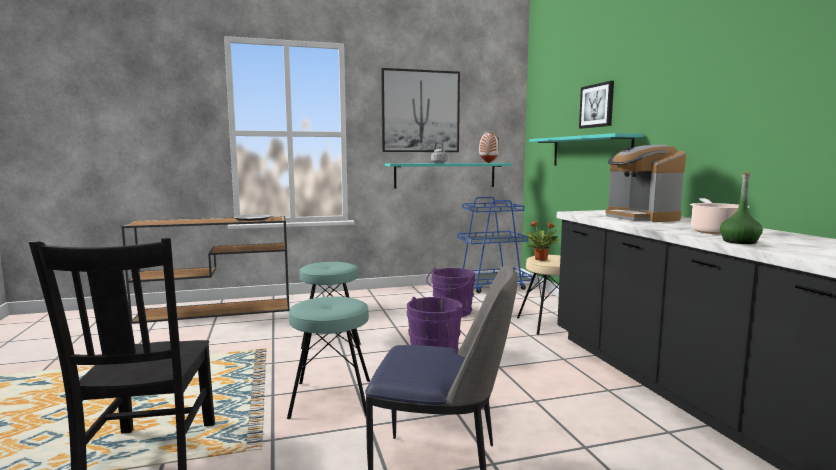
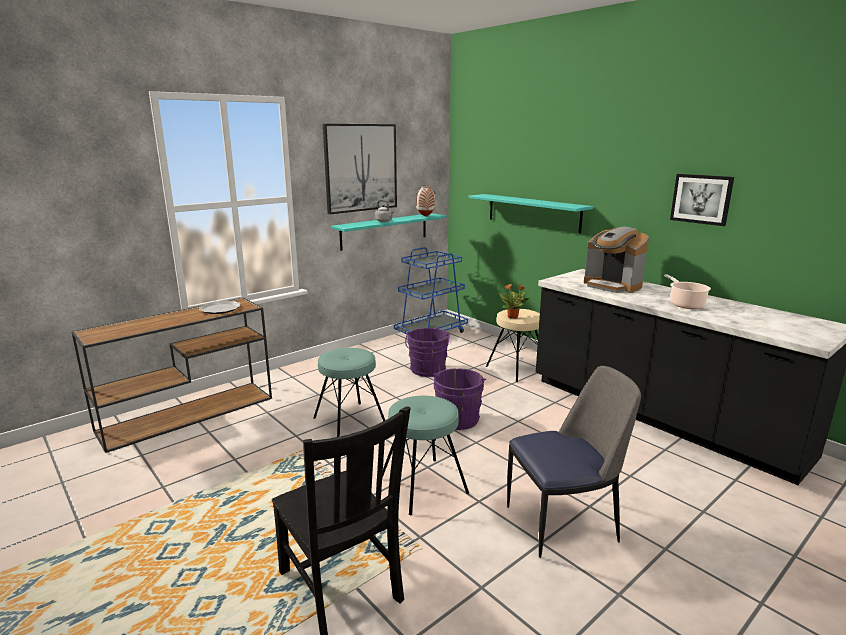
camera: 25 degrees left, 10 degrees up
(597, 105) = (541, 172): picture -> picture (701, 199)
(739, 242) = (717, 319): green bottle -> none

